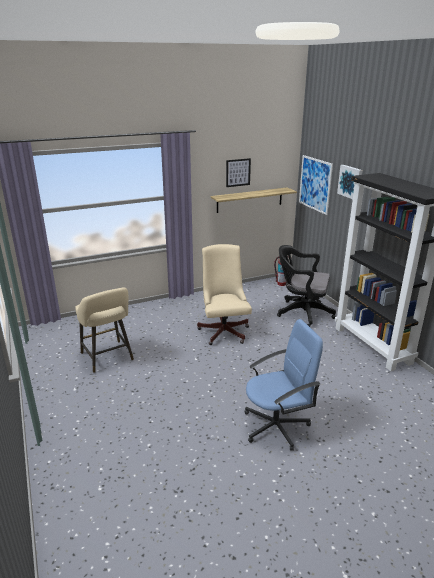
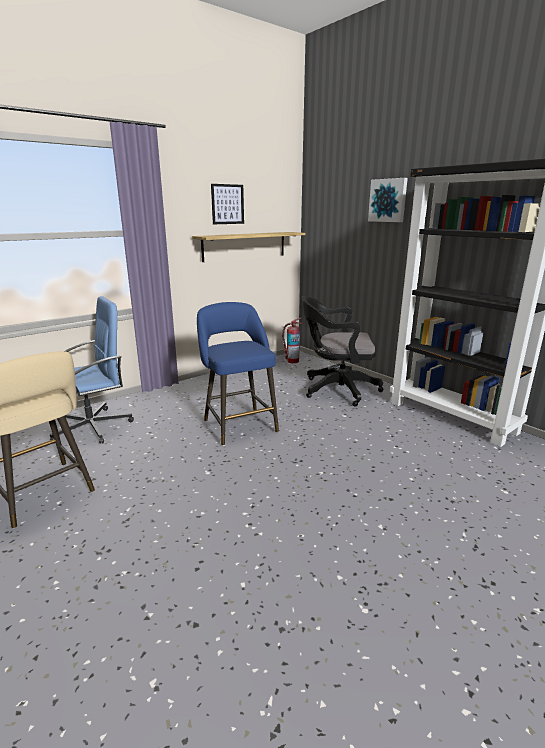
camera: 15 degrees left, 5 degrees down
(224, 330) = (238, 424): beige office chair -> blue stool
(277, 426) = (398, 572): blue office chair -> blue office chair (93, 427)
(315, 184) = (329, 220): picture -> none

